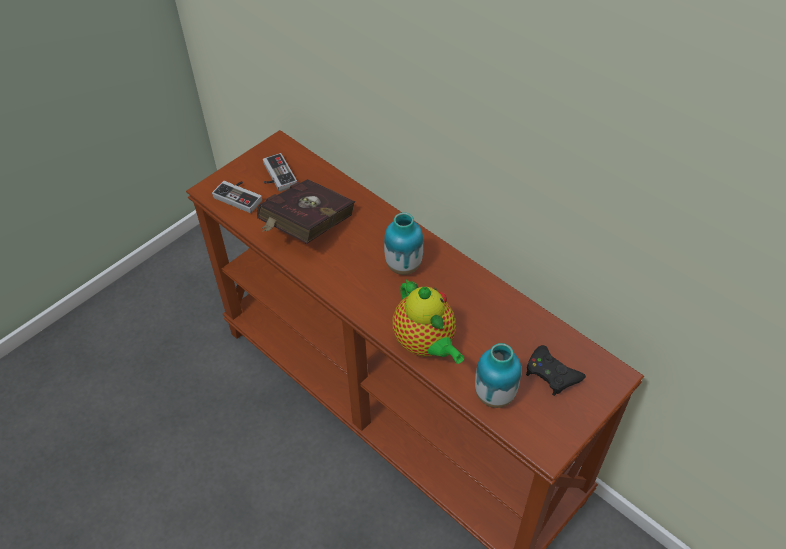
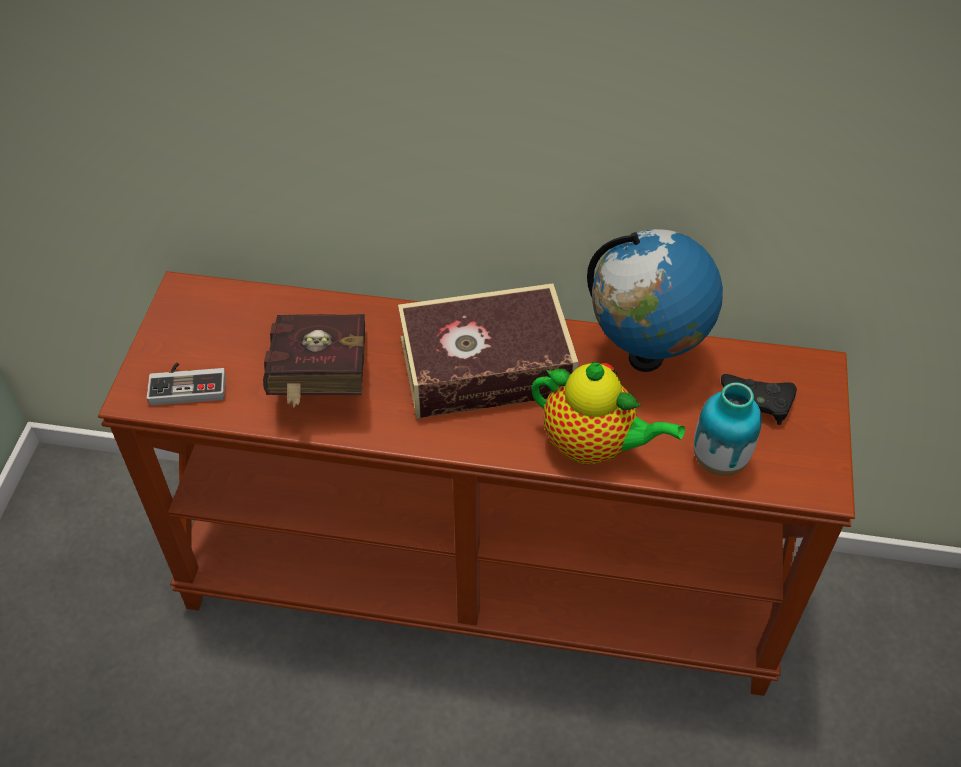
camera: 35 degrees left, 0 degrees up
(275, 176) = (216, 334): game controller -> none
(403, 266) = (486, 366): vase -> book
(504, 309) = (645, 357): none -> globe

